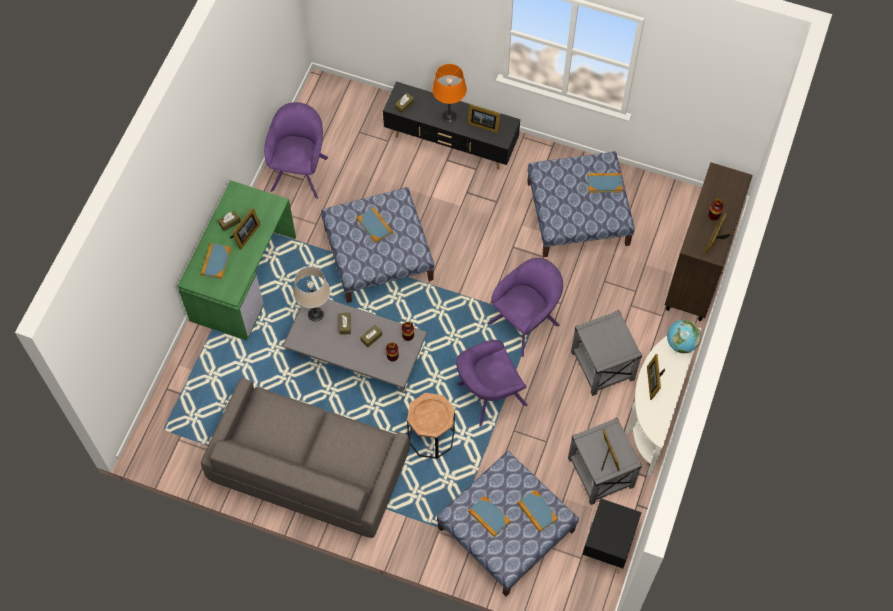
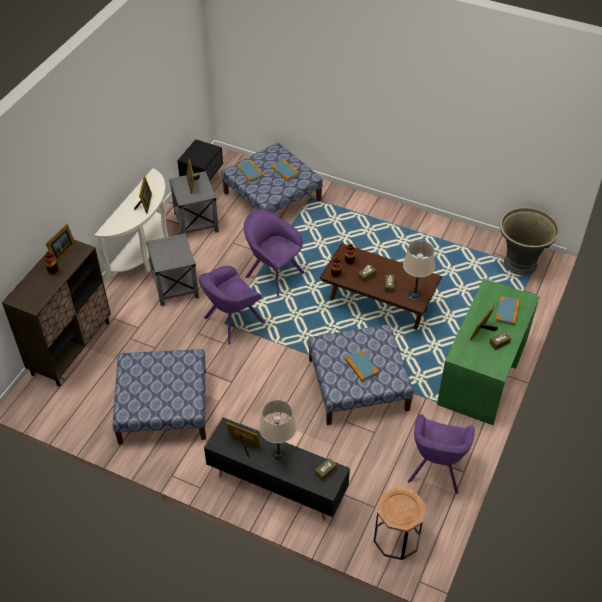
camera: 175 degrees left, 15 degrees down
(178, 437) = (520, 263): none -> grey planter
(310, 470) = (415, 237): grey sofa -> none
(357, 359) = (378, 304): grey coffee table -> brown coffee table
(431, 437) = (321, 250): brown side table -> brown side table (396, 538)
(449, 116) = (278, 455): orange table lamp -> beige table lamp
(488, 395) = (272, 273): purple armchair -> purple armchair turned 120 degrees counterclockwise
(604, 183) = (134, 389): book -> none
(681, 343) = (114, 225): globe -> none

